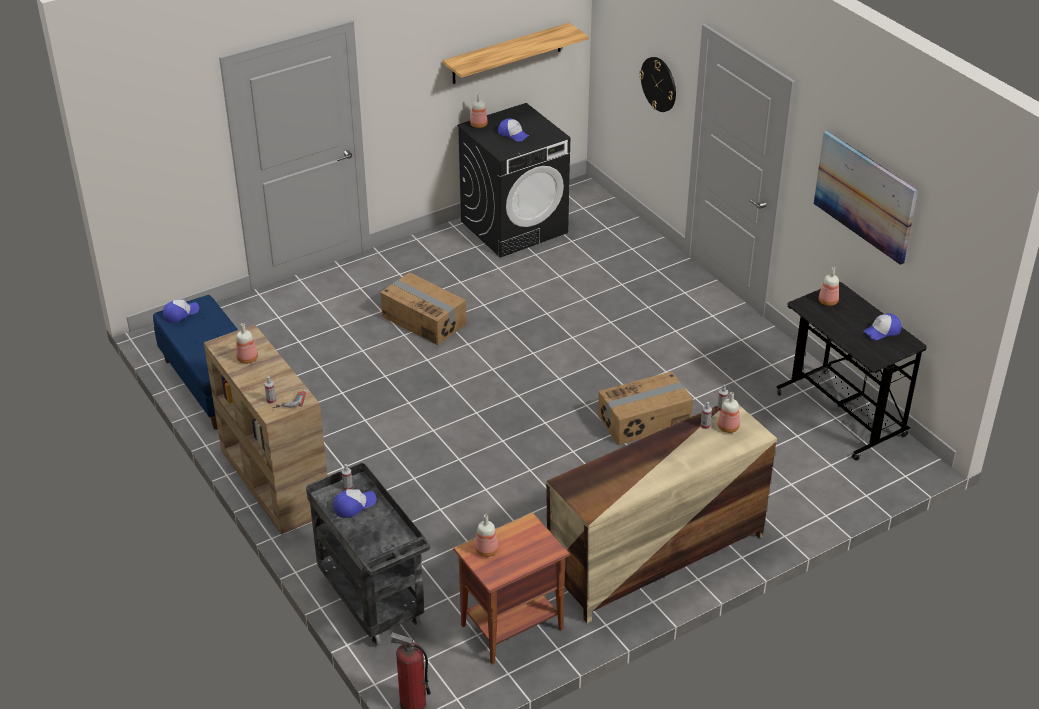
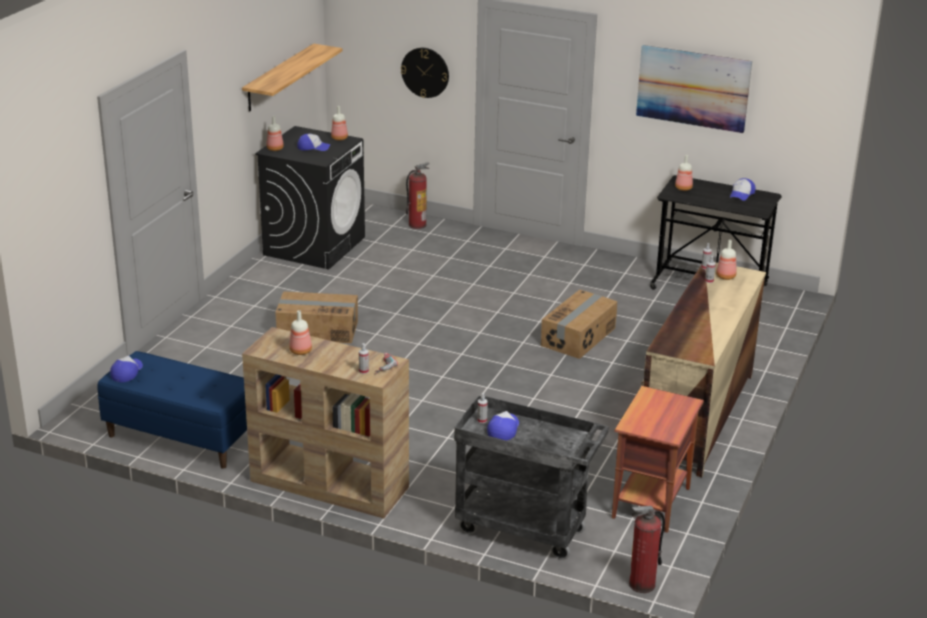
camera: 35 degrees left, 10 degrees down
(487, 550) = (642, 421): bottle -> bottle (340, 138)
(631, 235) = (417, 225): none -> fire extinguisher

